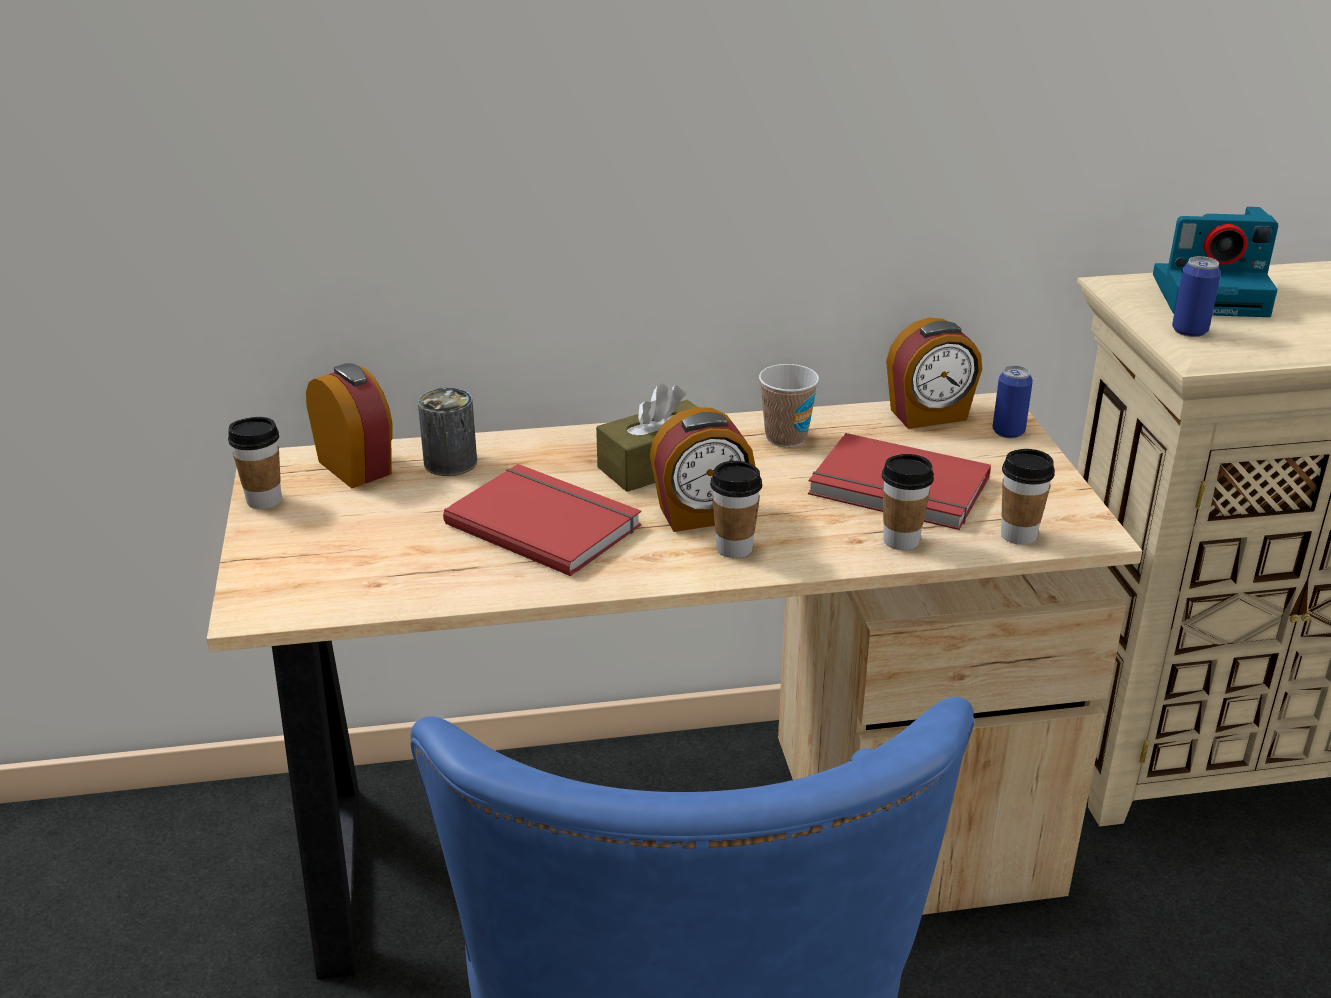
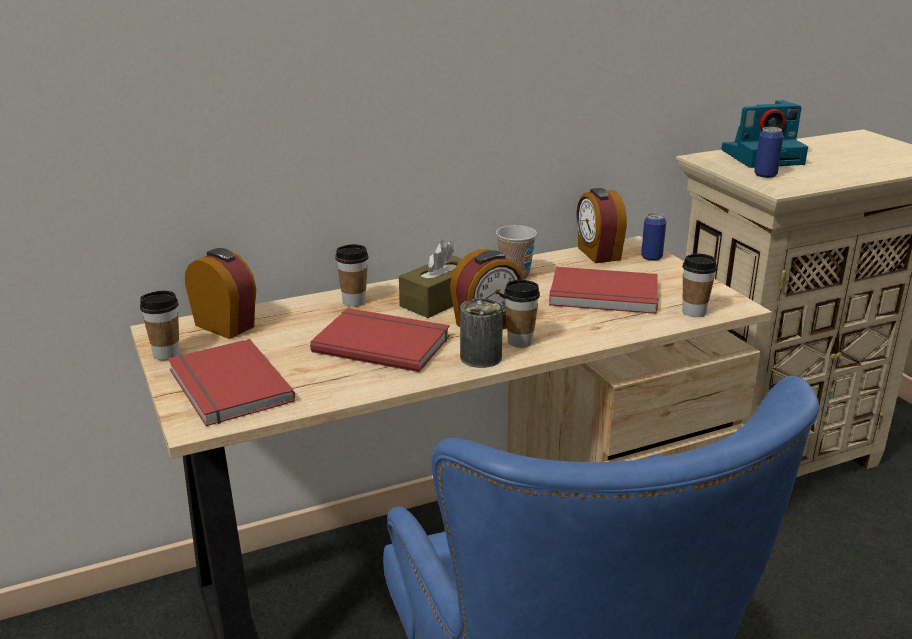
camera: 15 degrees left, 5 degrees down
(314, 561) = (226, 387): none -> red book
(450, 462) = (293, 315): can -> can (481, 357)
(901, 541) = (624, 324): cup -> cup (354, 301)
(929, 416) = (597, 254): alarm clock -> alarm clock turned 105 degrees clockwise

